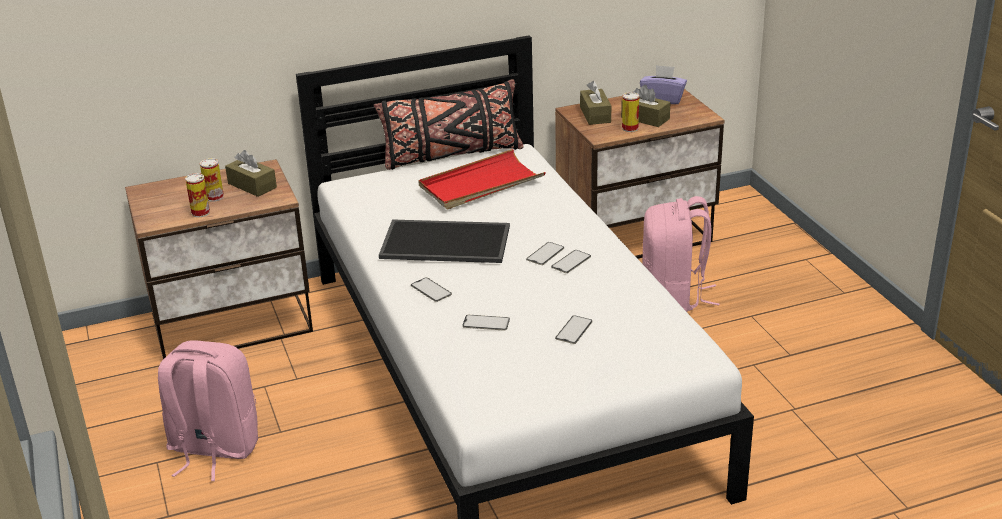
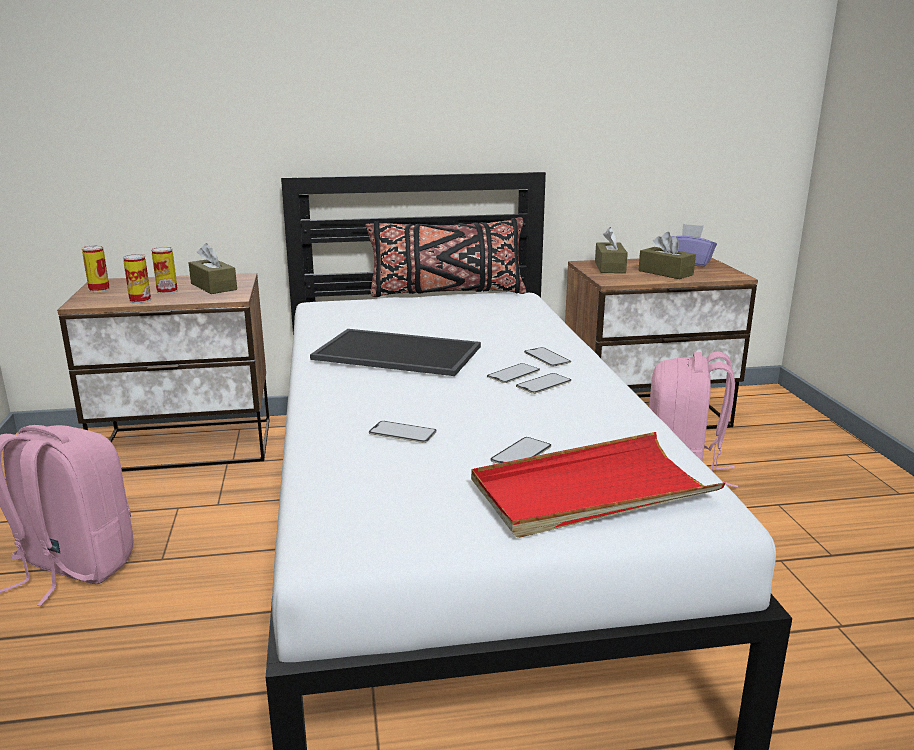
camera: 10 degrees right, 10 degrees down
(431, 290) = (353, 393): phone -> phone (547, 357)
(480, 184) = (464, 312): red tray -> red tray (591, 492)
(630, 128) = (646, 278): can -> can (99, 289)

